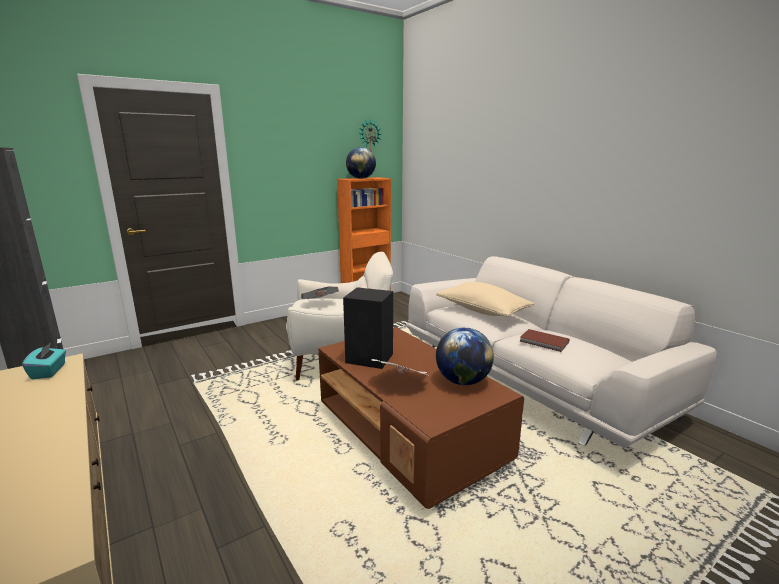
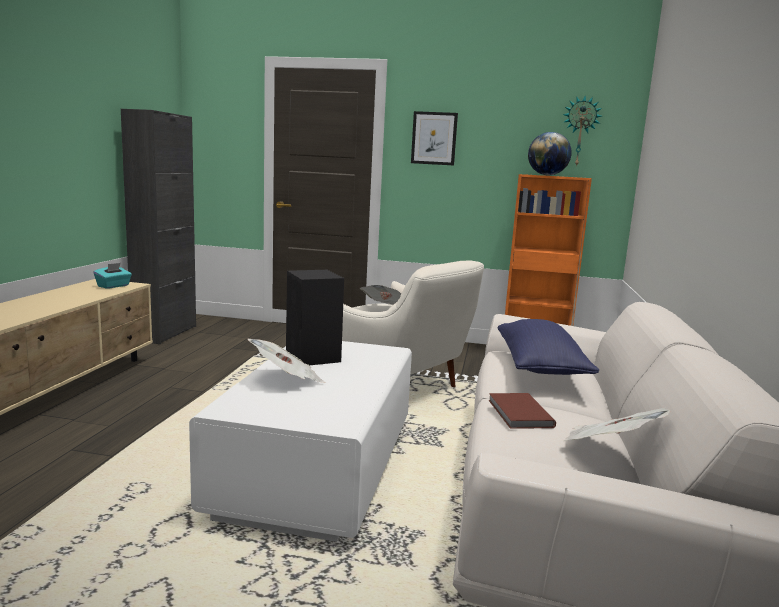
camera: 45 degrees right, 5 degrees down
(271, 155) = (434, 138): none -> picture
(409, 436) = (318, 469): brown coffee table -> white coffee table
(462, 381) = (336, 403): globe -> none
(482, 311) = (540, 366): beige pillow -> blue pillow
(599, 342) = (608, 448): none -> newspaper

